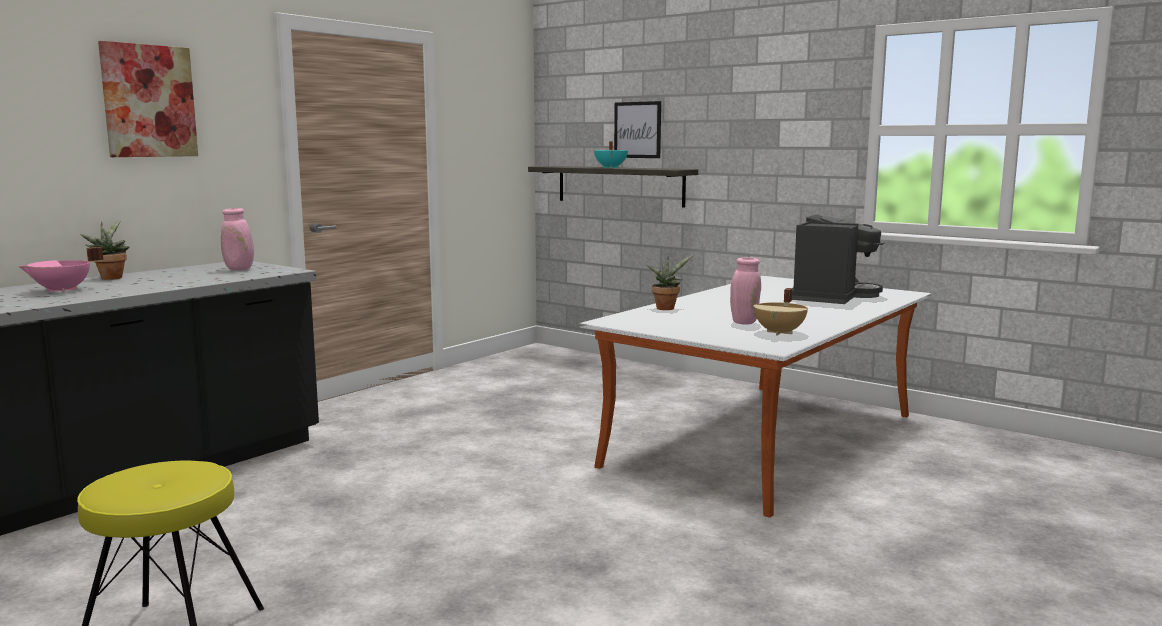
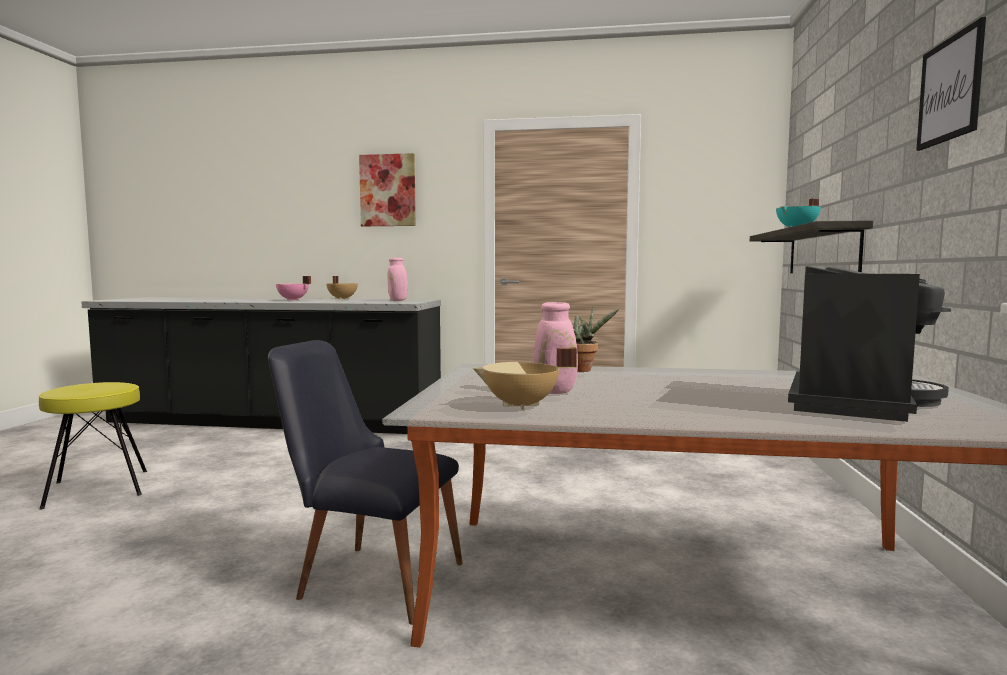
camera: 60 degrees right, 5 degrees down
(111, 277) = (341, 299): potted plant -> beige cooking pot
(637, 130) = (836, 180): picture -> picture (950, 89)
(656, 515) = (369, 577): none -> black chair
(831, 296) = (854, 403): coffee machine -> coffee machine turned 60 degrees counterclockwise

